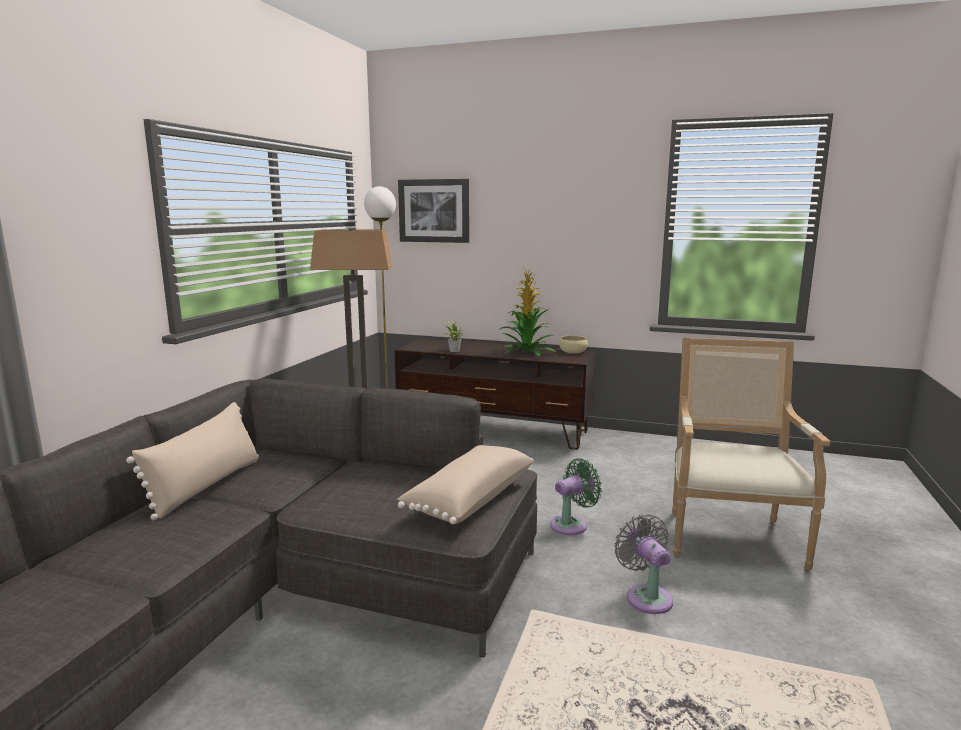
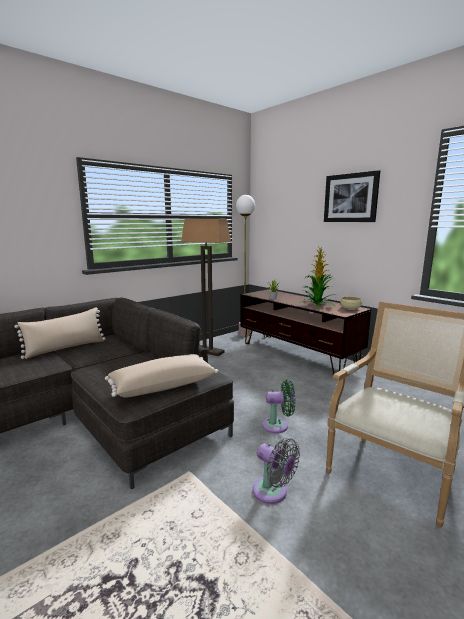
camera: 30 degrees right, 0 degrees up
(434, 211) = (279, 209): picture -> picture (350, 198)
(646, 596) = (273, 492): grey fan -> grey fan turned 120 degrees clockwise

